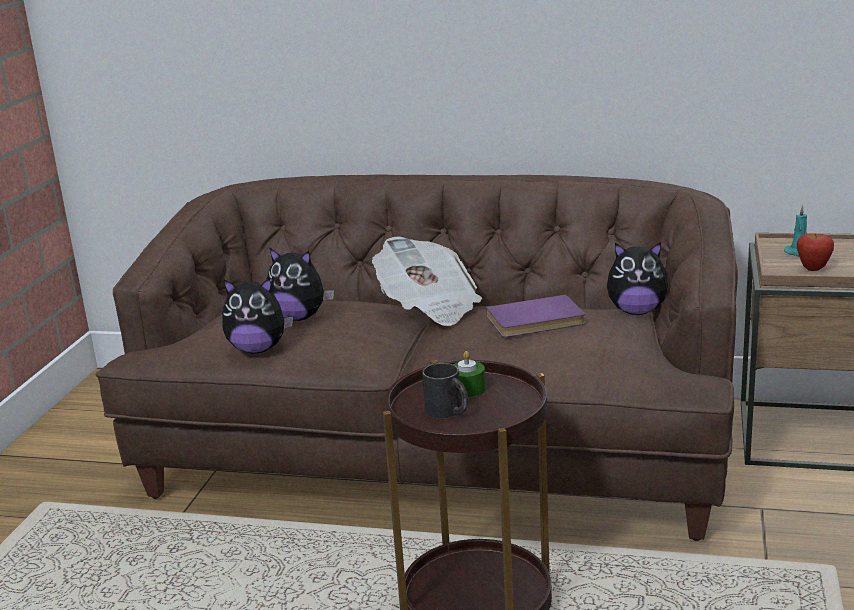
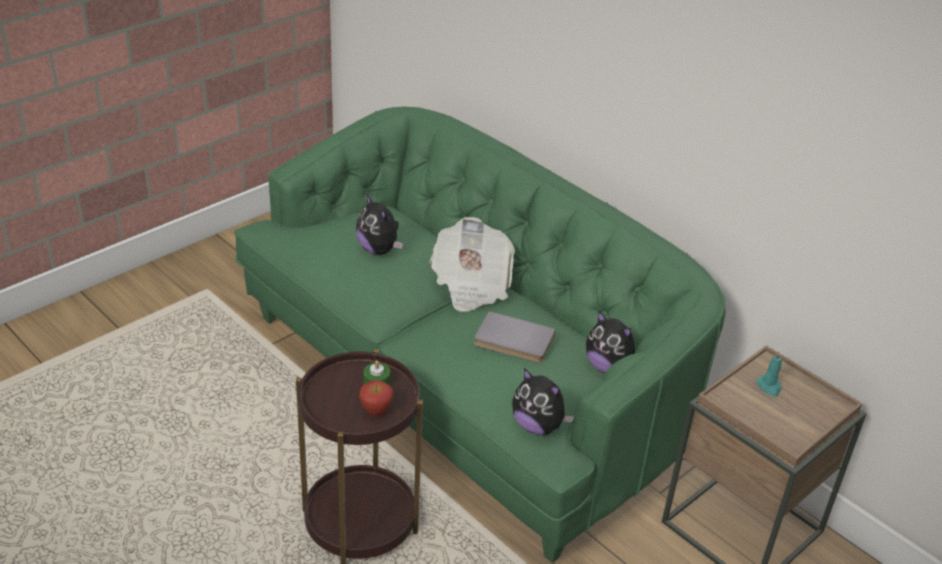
camera: 30 degrees right, 15 degrees up
(258, 349) = (326, 266): plush toy -> plush toy (538, 426)
(436, 457) = (462, 388): brown sofa -> green sofa
(448, 412) = (342, 397): black mug -> none
(536, 321) = (513, 341): purple book -> grey book
(813, 269) = (751, 410): apple -> apple (376, 412)

